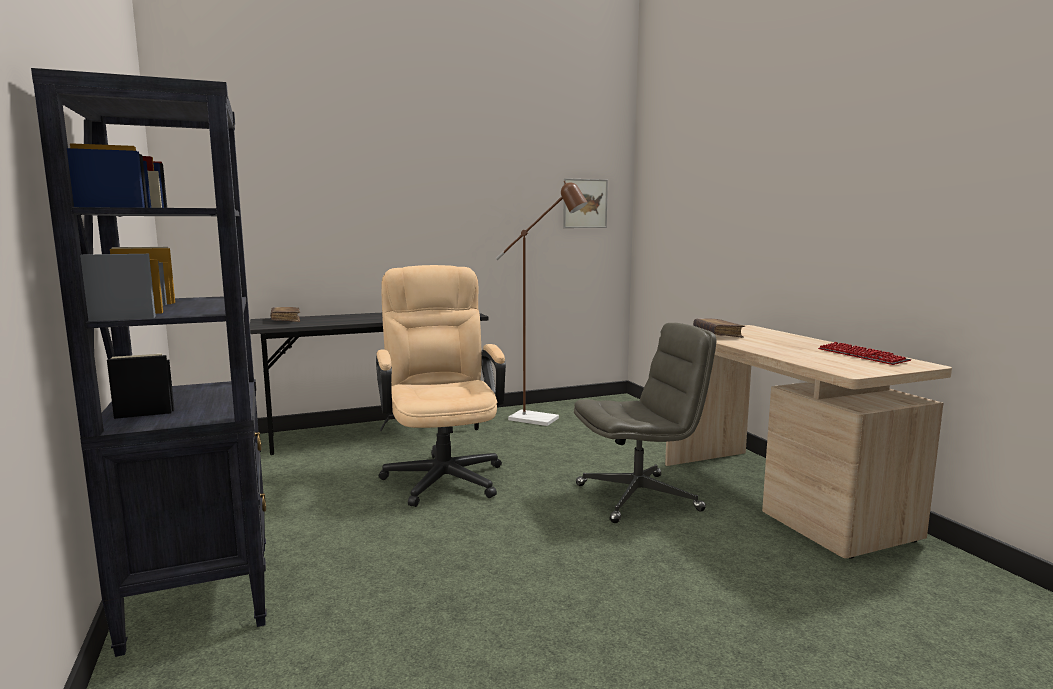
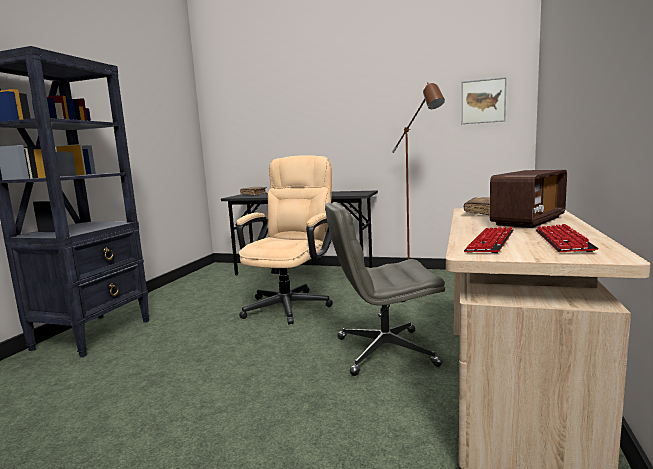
camera: 40 degrees right, 0 degrees up
(639, 497) = (384, 352): grey office chair -> grey office chair turned 150 degrees clockwise
(779, 340) = (528, 221): none -> radio
(827, 362) = (490, 242): none -> keyboard

